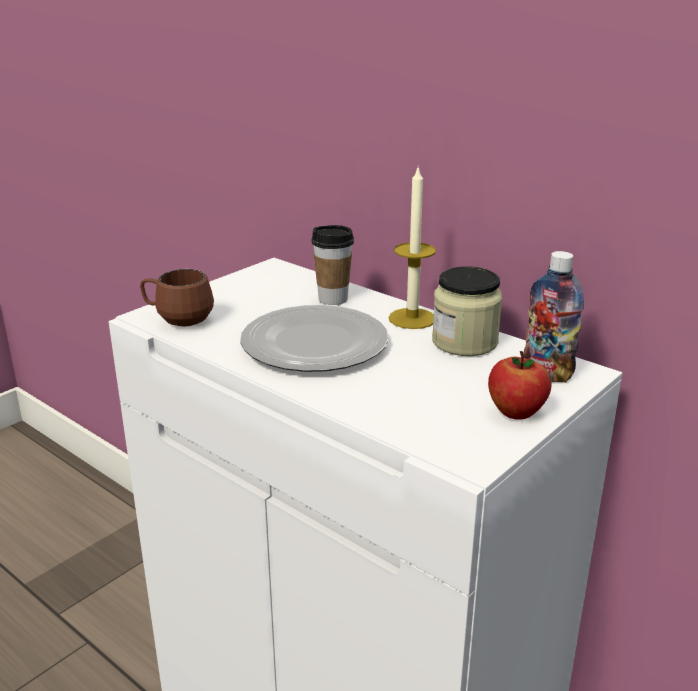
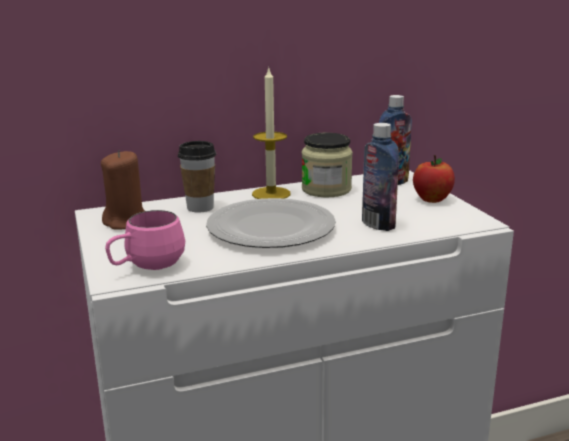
camera: 60 degrees left, 5 degrees down
(177, 320) = (147, 267): brown mug -> pink mug
(265, 282) = (126, 222): none -> brown candle
(387, 396) = (378, 224): none -> bottle

